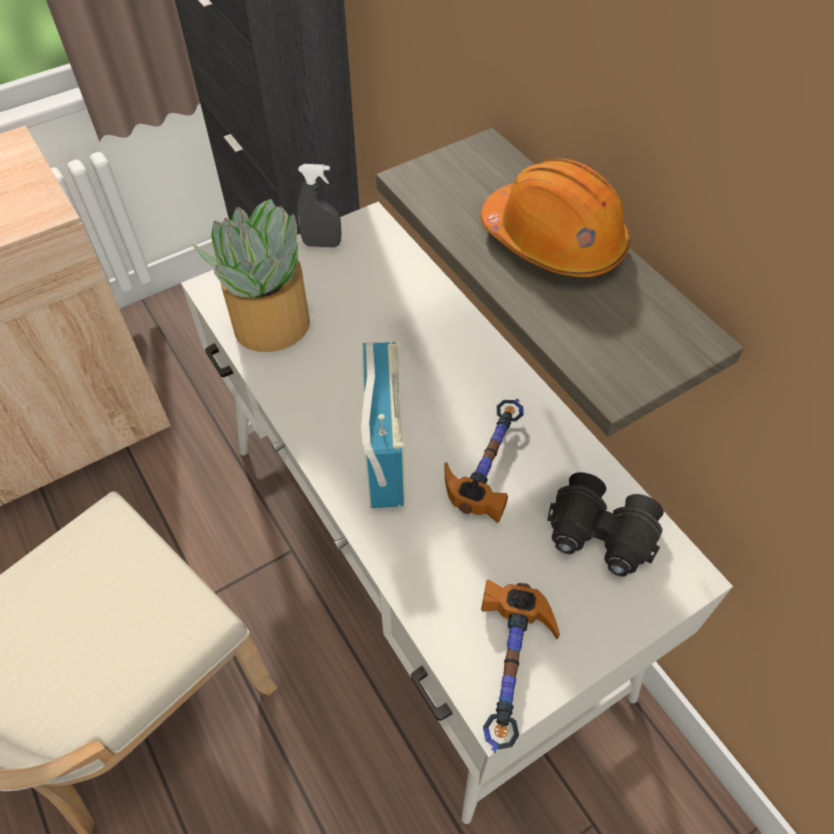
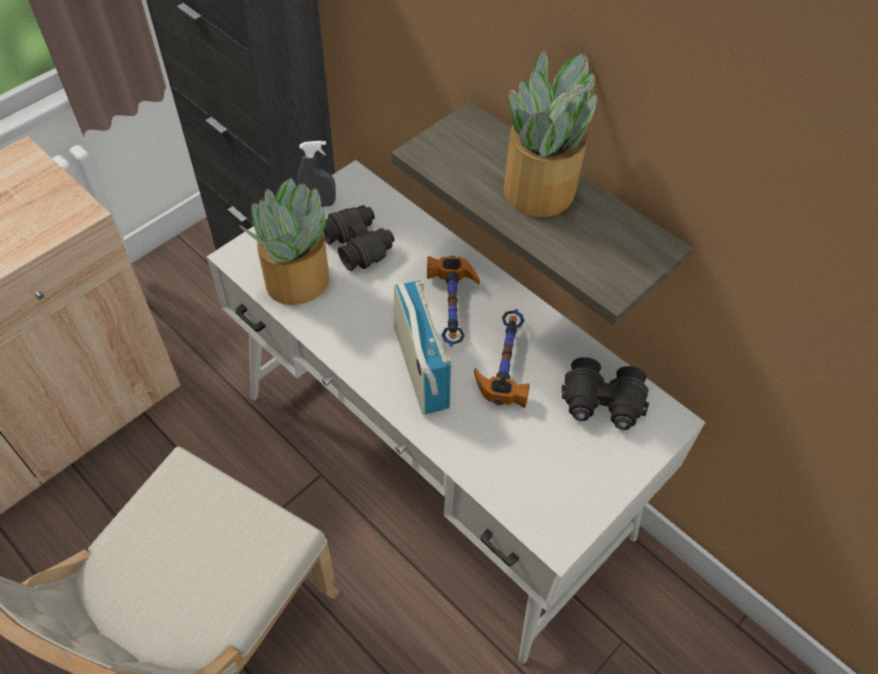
camera: 15 degrees left, 0 degrees up
(353, 295) = (358, 244): none -> black binoculars
(511, 672) = (561, 514): hammer -> hammer (453, 309)
(553, 241) = (541, 187): orange hard hat -> potted plant

